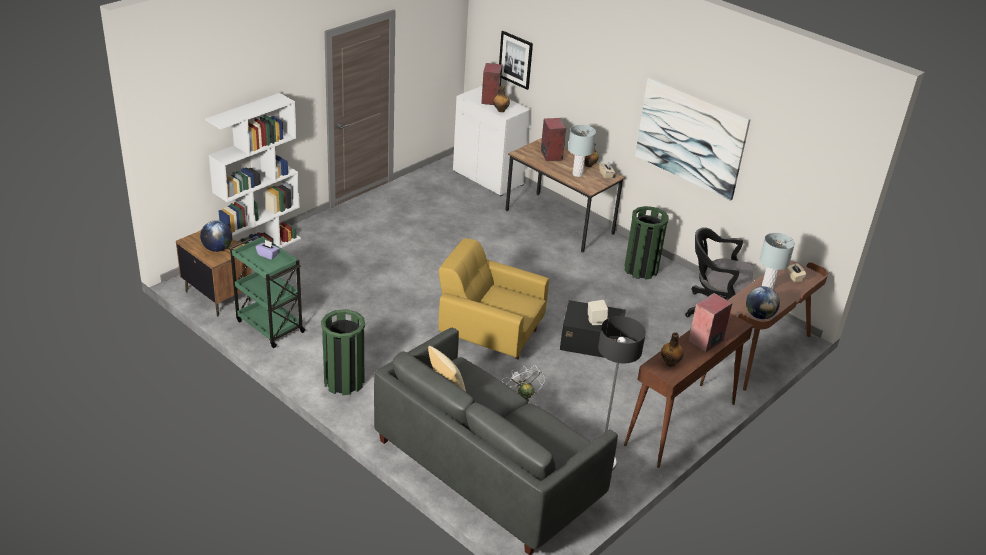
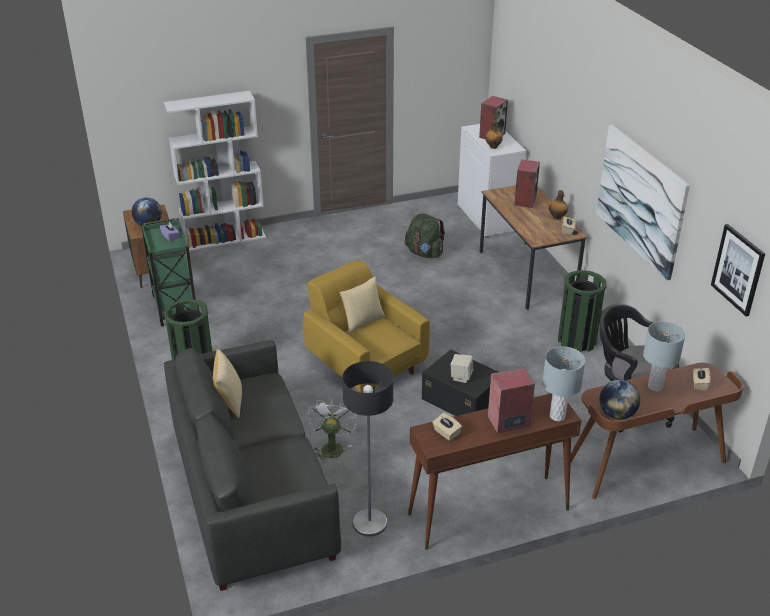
camera: 30 degrees right, 0 degrees up
(459, 222) = (424, 253): none -> green backpack
(485, 294) = (362, 321): none -> pillow
(515, 59) = (519, 96): picture -> picture (738, 269)
(577, 174) = (537, 224): grey table lamp -> grey table lamp (557, 416)
(670, 362) = (446, 433): bottle -> beige tissue box

